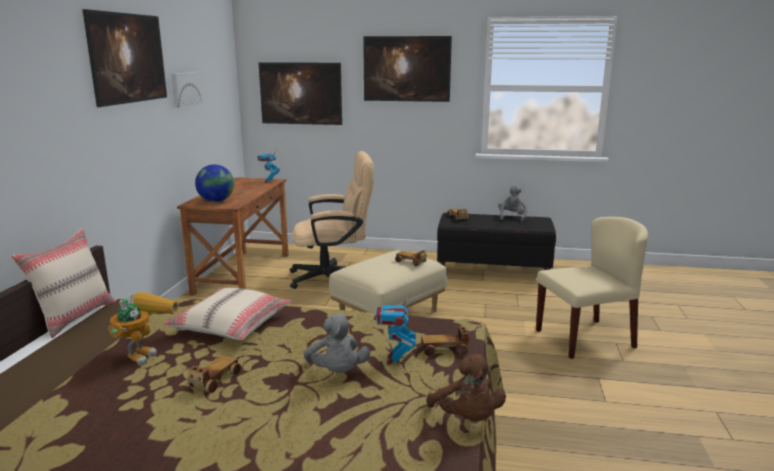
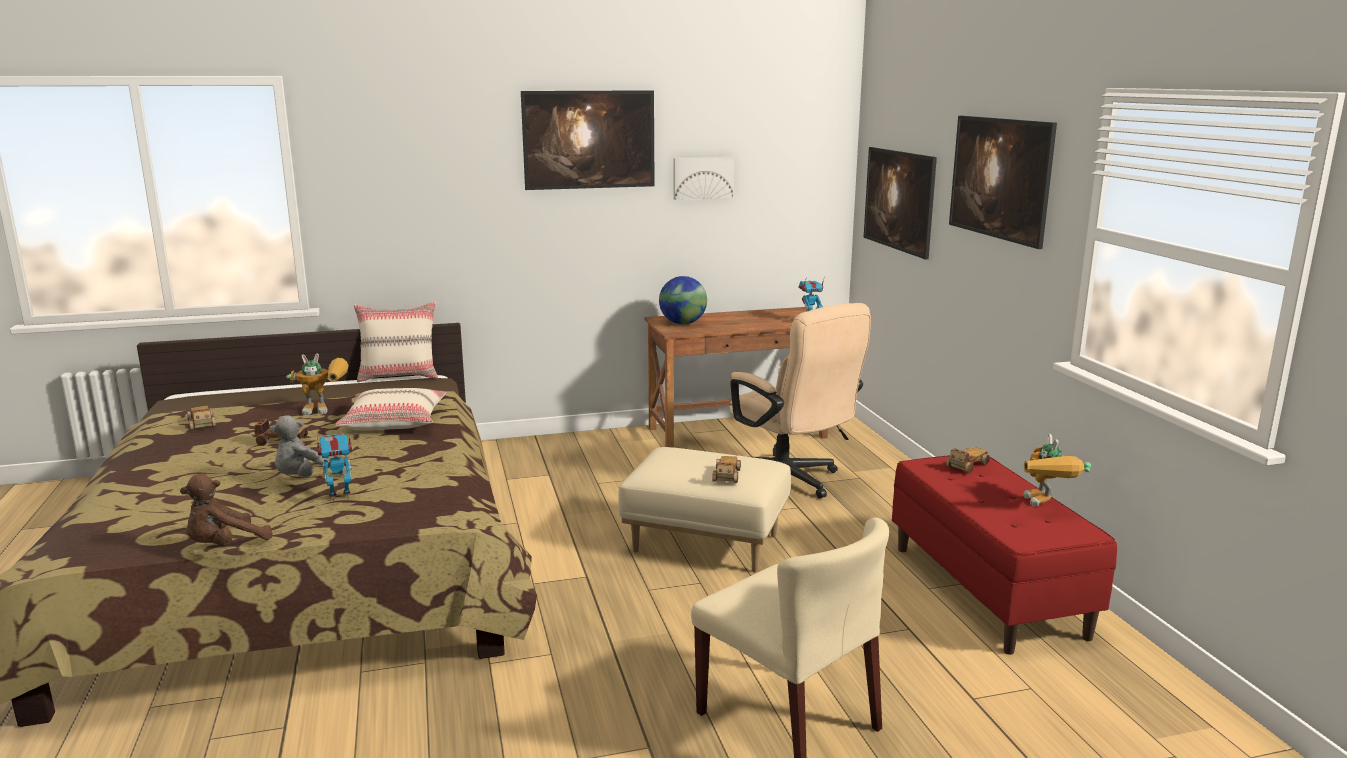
camera: 65 degrees right, 0 degrees up
(445, 350) = (373, 515): toy car -> toy car (202, 424)
(493, 271) = (988, 590): black bench -> red bench
(512, 217) = (1047, 505): grey plush toy -> toy robot

